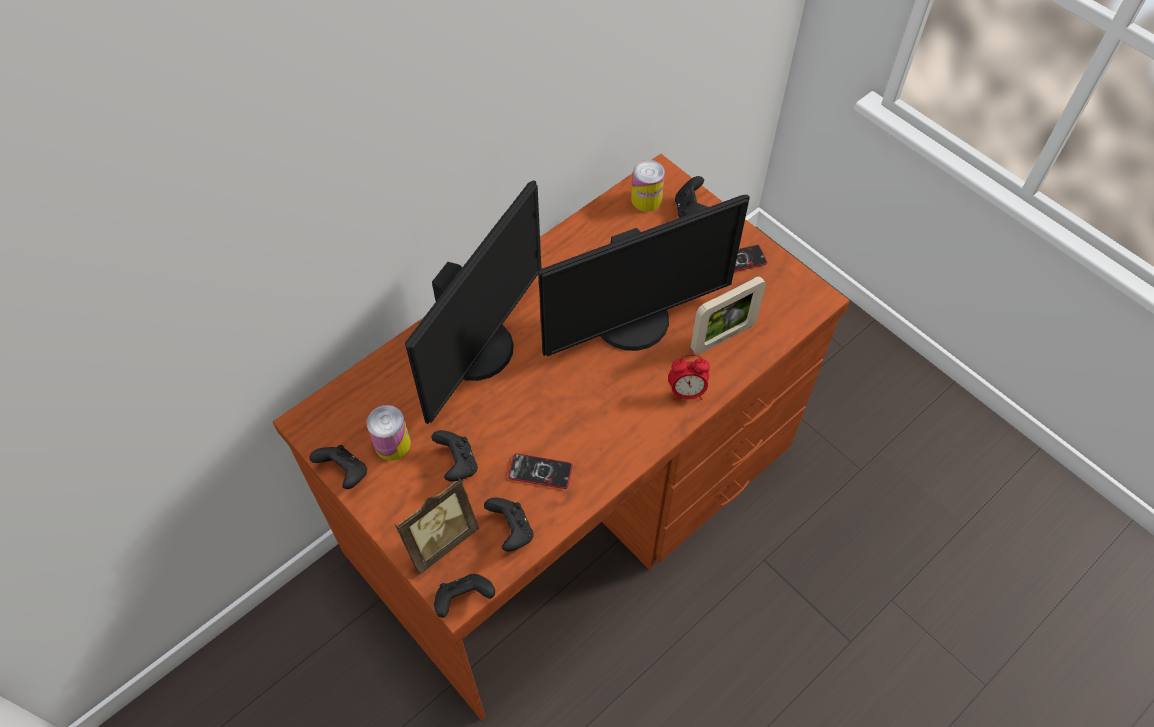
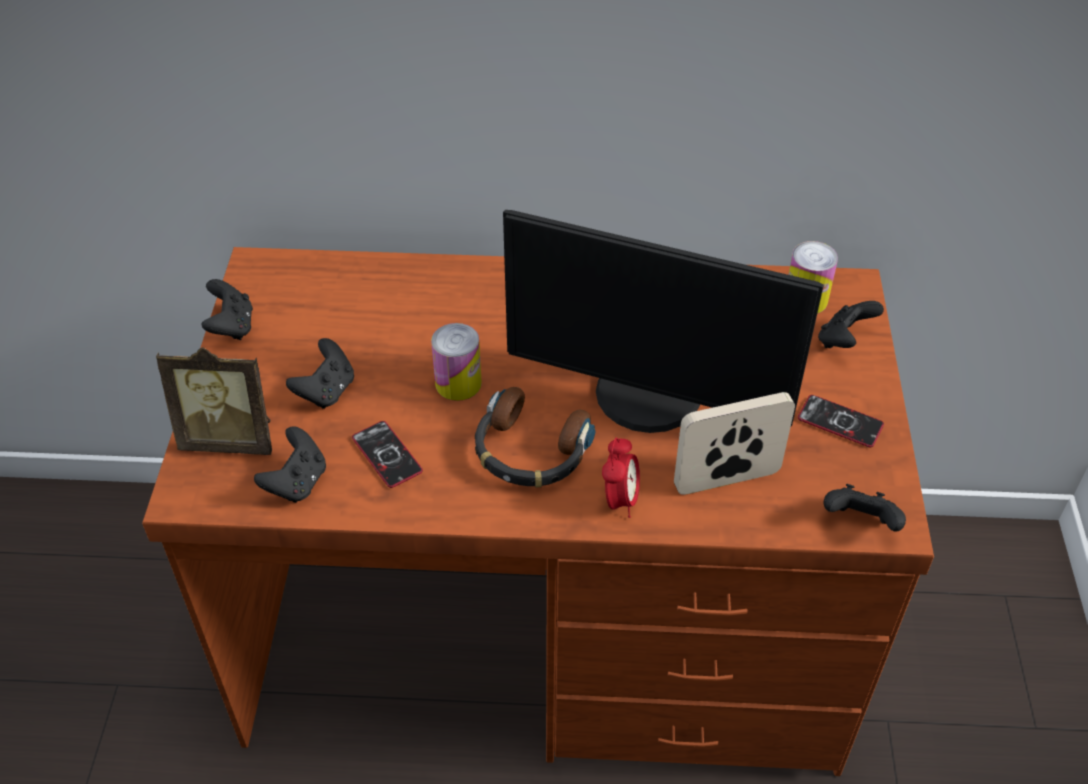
camera: 45 degrees right, 10 degrees down
(392, 444) = (296, 334): can -> can (458, 383)
(464, 599) = (185, 503): black game controller -> black game controller (860, 522)
(479, 350) = (468, 314): monitor -> none
(611, 403) = (530, 451): none -> headphones
(686, 392) = (620, 500): alarm clock -> alarm clock turned 120 degrees counterclockwise
(722, 337) = (726, 480): picture frame -> picture frame turned 150 degrees clockwise

